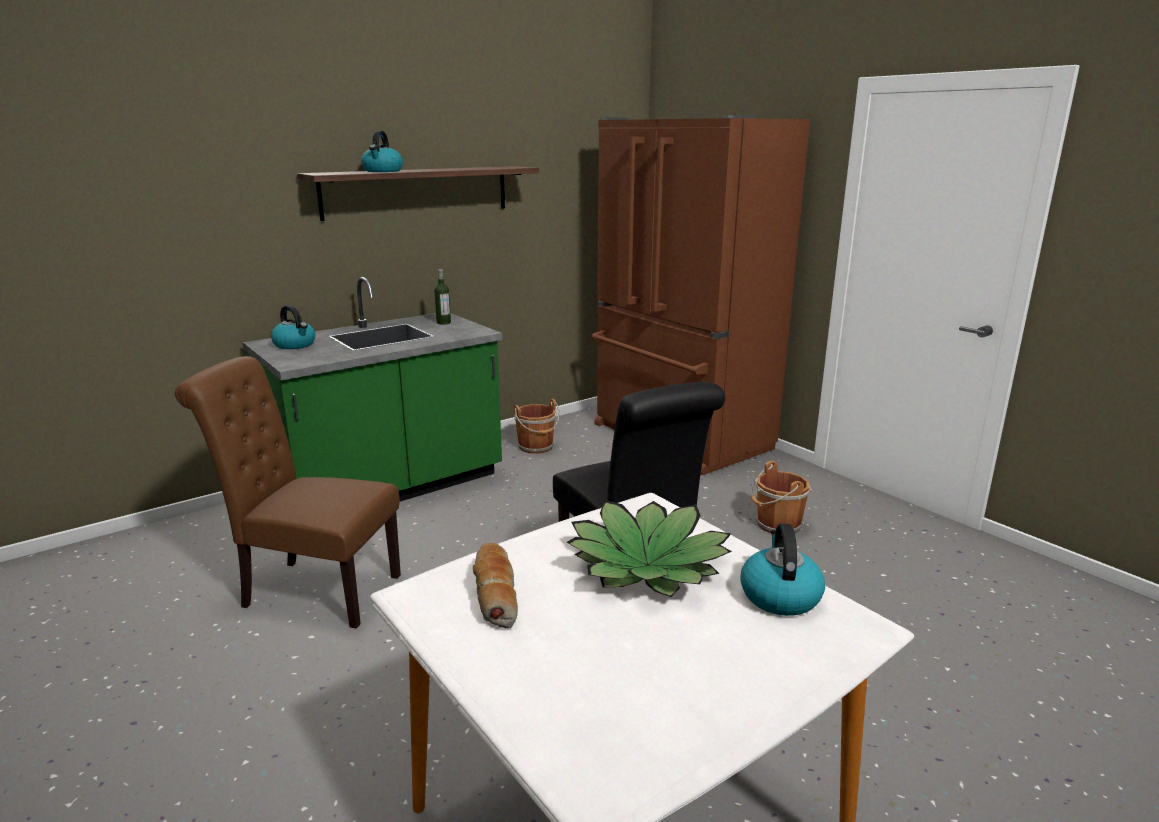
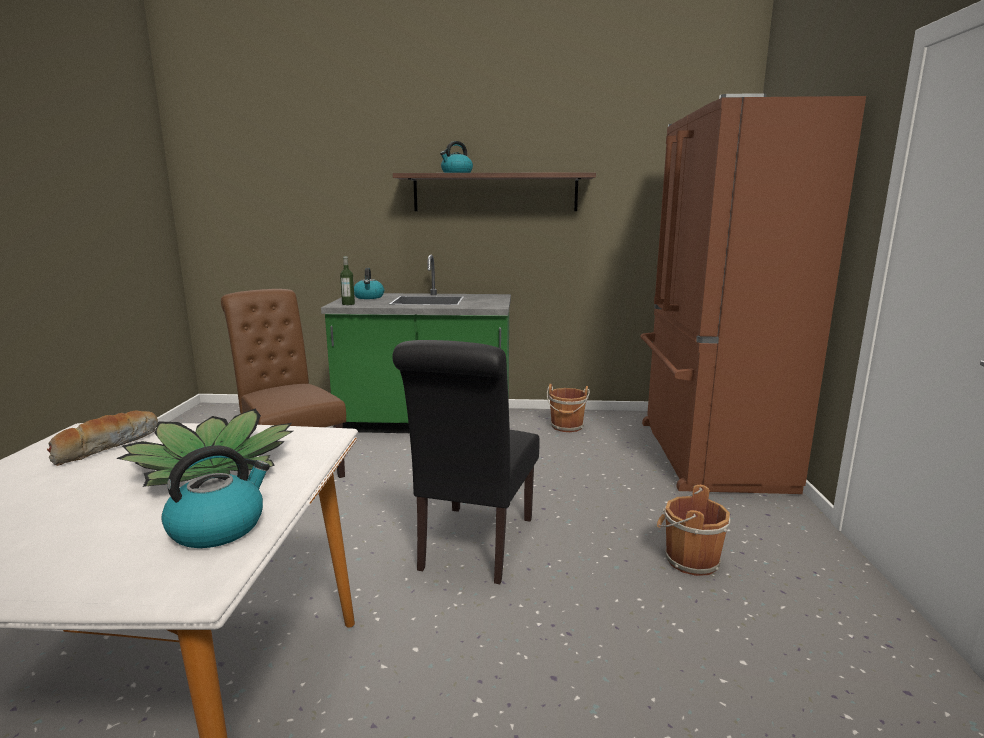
camera: 40 degrees right, 5 degrees down
(443, 322) = (487, 299): bottle -> bottle (348, 304)

